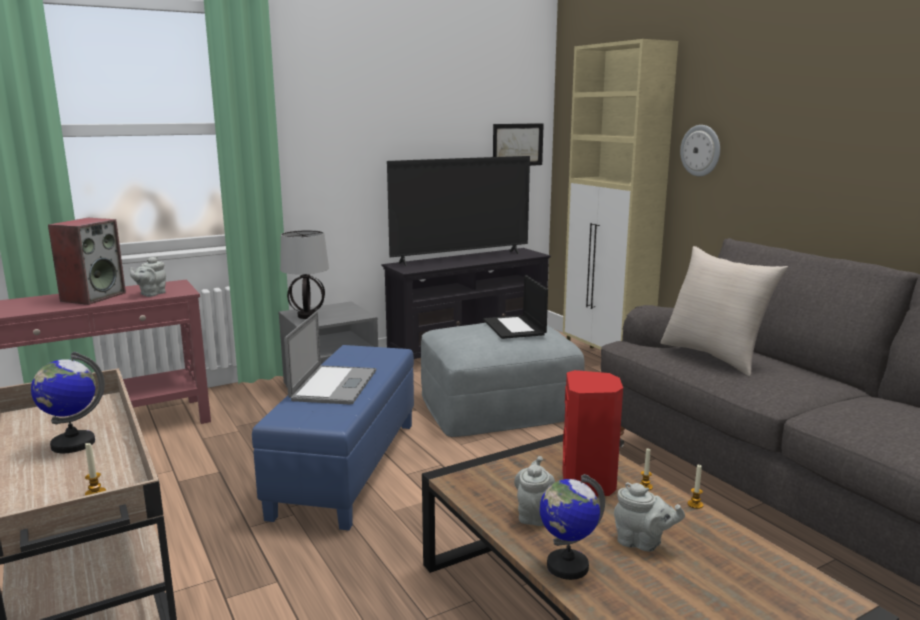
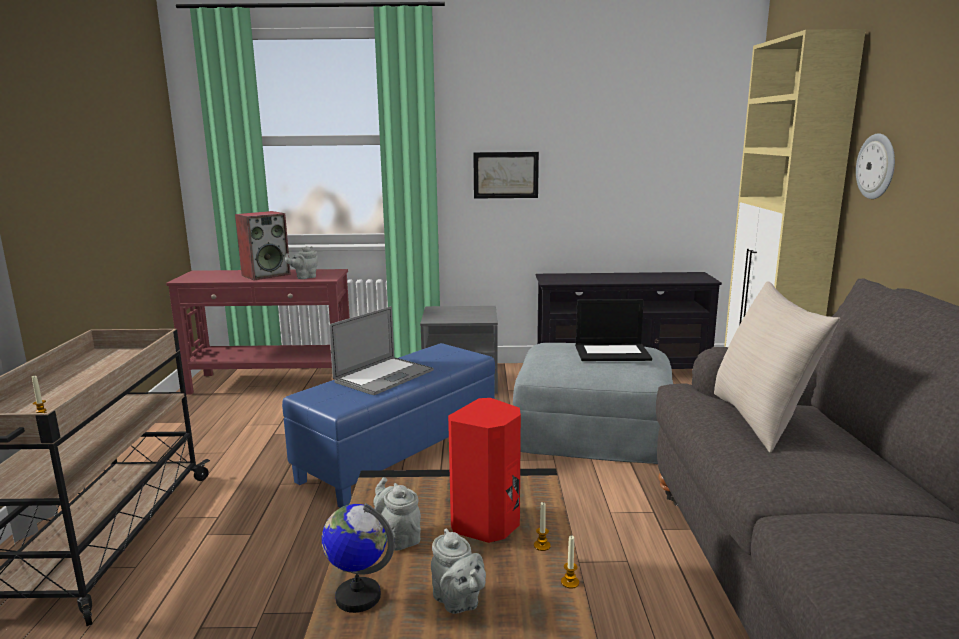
camera: 30 degrees right, 0 degrees up
(72, 444) = (89, 378): globe -> none
(307, 316) = (441, 313): table lamp -> none
(460, 258) = (619, 275): television -> none
(515, 327) = (612, 352): laptop -> laptop turned 105 degrees counterclockwise
(517, 145) = (705, 159): picture -> picture (505, 175)
(534, 514) = (398, 537): grey teapot -> grey teapot turned 75 degrees counterclockwise

